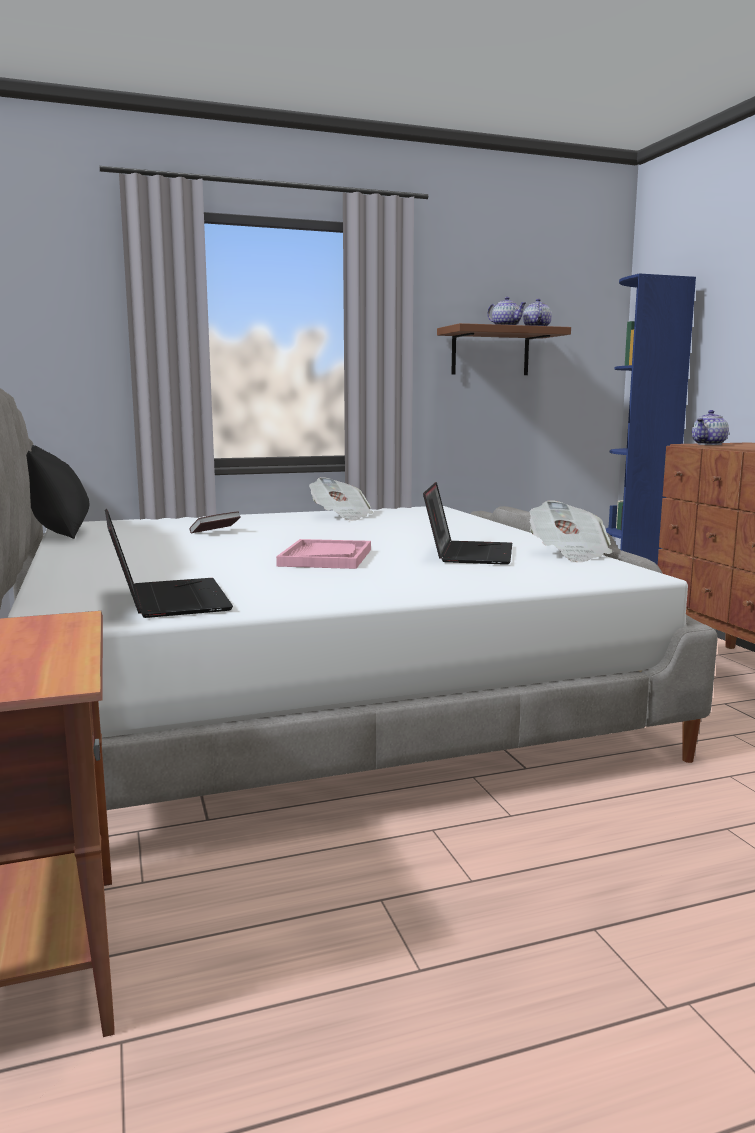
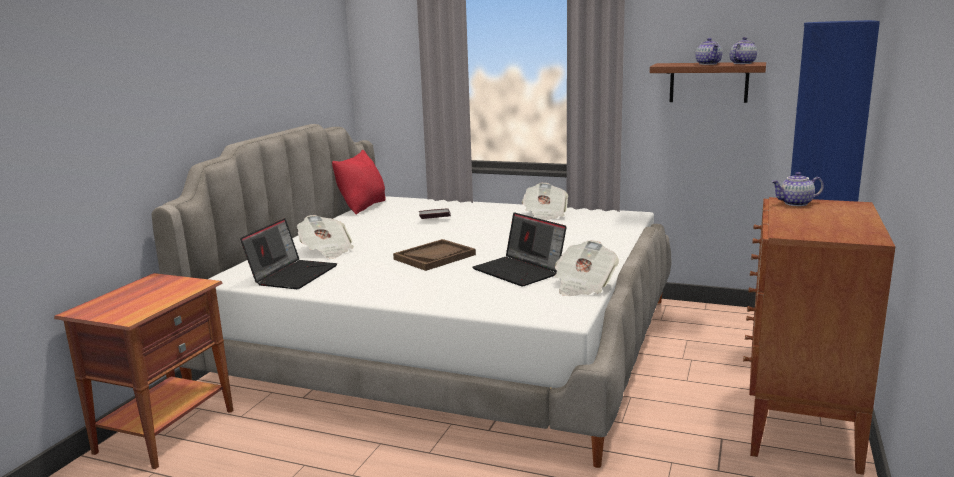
camera: 40 degrees right, 5 degrees up
(58, 533) = (363, 207): black pillow -> red pillow
(141, 573) = (326, 251): none -> newspaper
(326, 557) = (434, 257): pink tray -> brown tray
(468, 554) = (520, 271): laptop -> laptop turned 90 degrees clockwise

